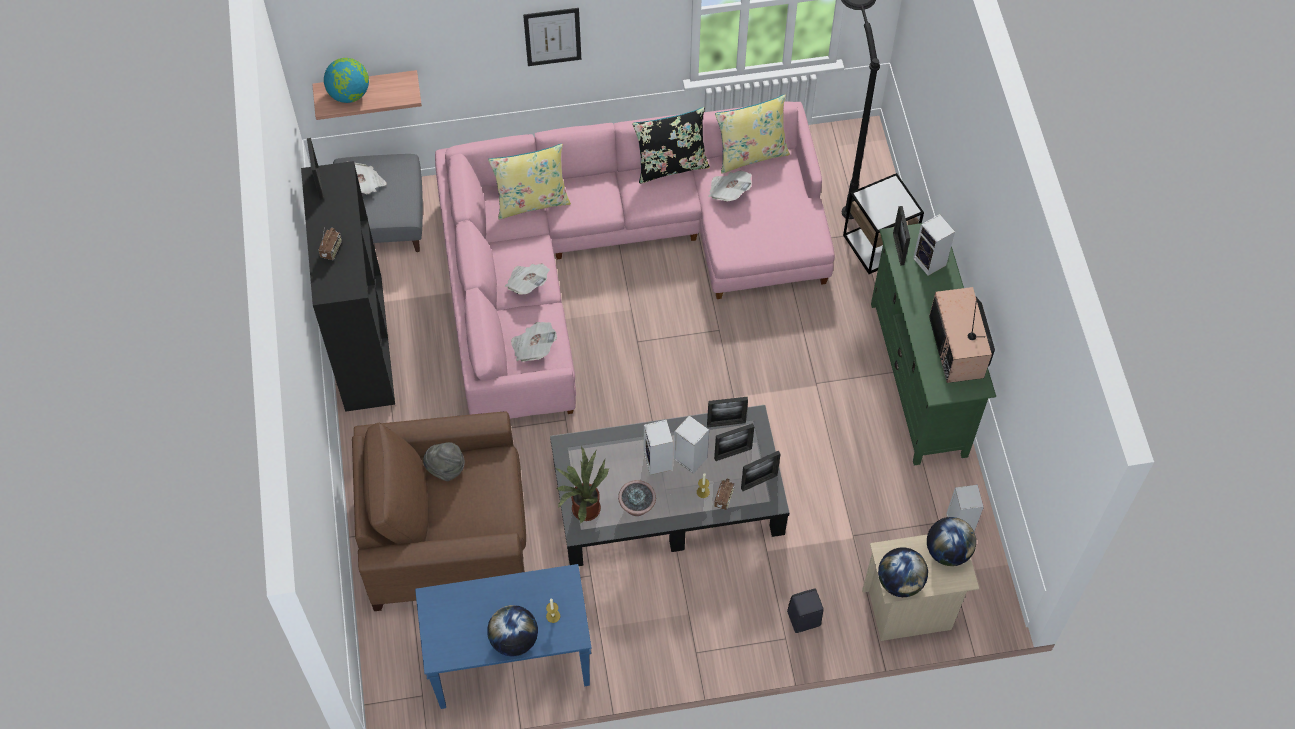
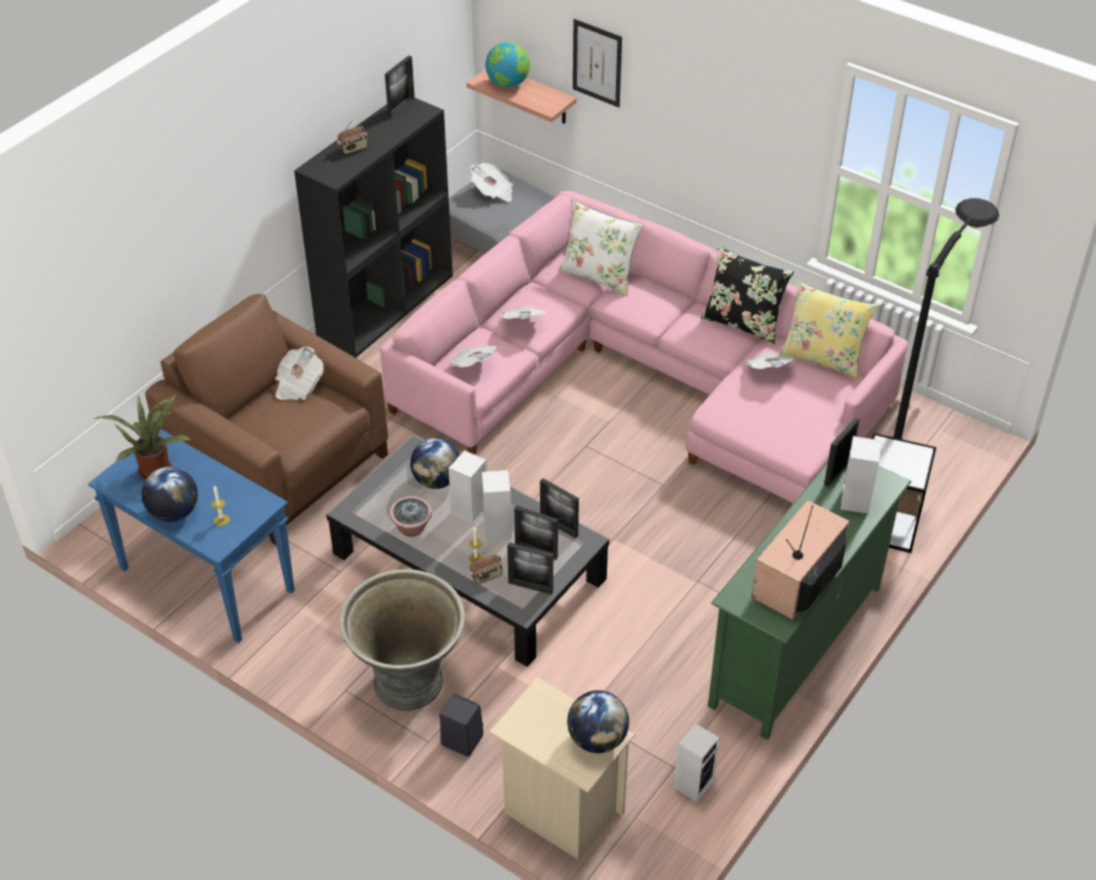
camera: 45 degrees right, 15 degrees down
(446, 468) = (298, 385): grey hat -> newspaper
(532, 201) = (599, 275): yellow pillow -> white pillow
(552, 36) = (697, 124): picture -> picture (597, 63)
(583, 507) = (372, 498): potted plant -> potted plant (156, 468)
(729, 612) = (408, 684): none -> grey planter
(900, 581) = (524, 726): globe -> globe (437, 480)

